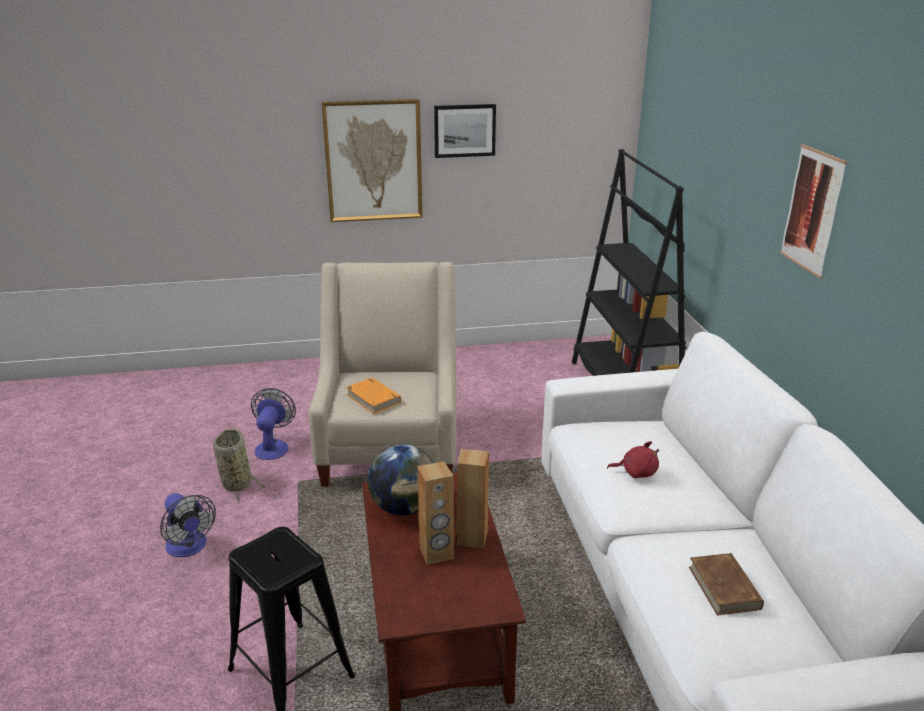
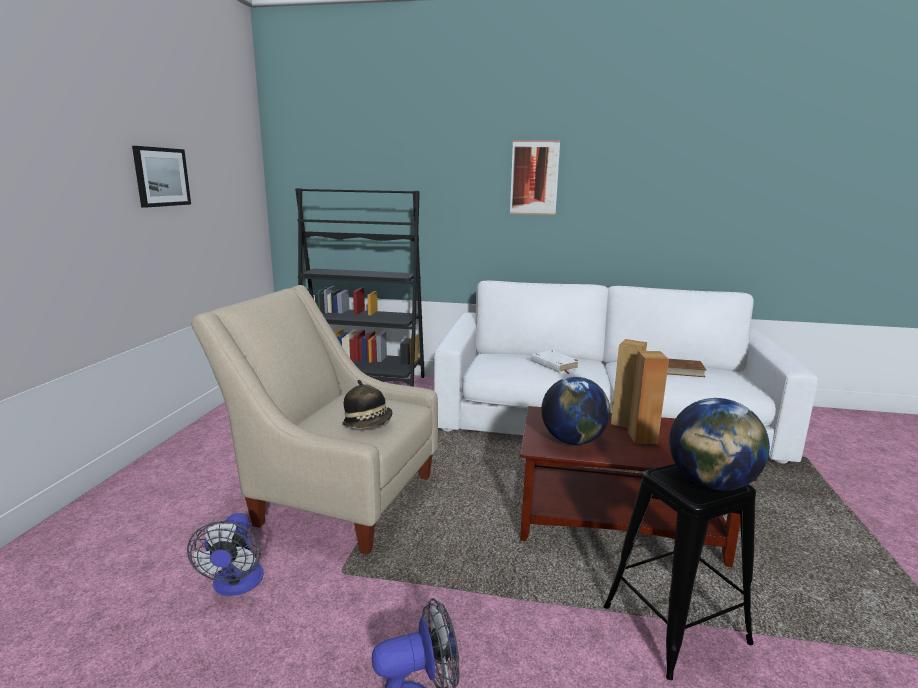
camera: 70 degrees left, 10 degrees down
(236, 482) = (291, 634): basket -> none
(269, 563) = (710, 484): none -> globe
(273, 446) = (236, 585): fan -> fan turned 120 degrees counterclockwise
(373, 161) = (82, 213): picture -> none
(373, 398) = (368, 424): orange book -> hat
(636, 472) = (554, 364): red plush toy -> white book

